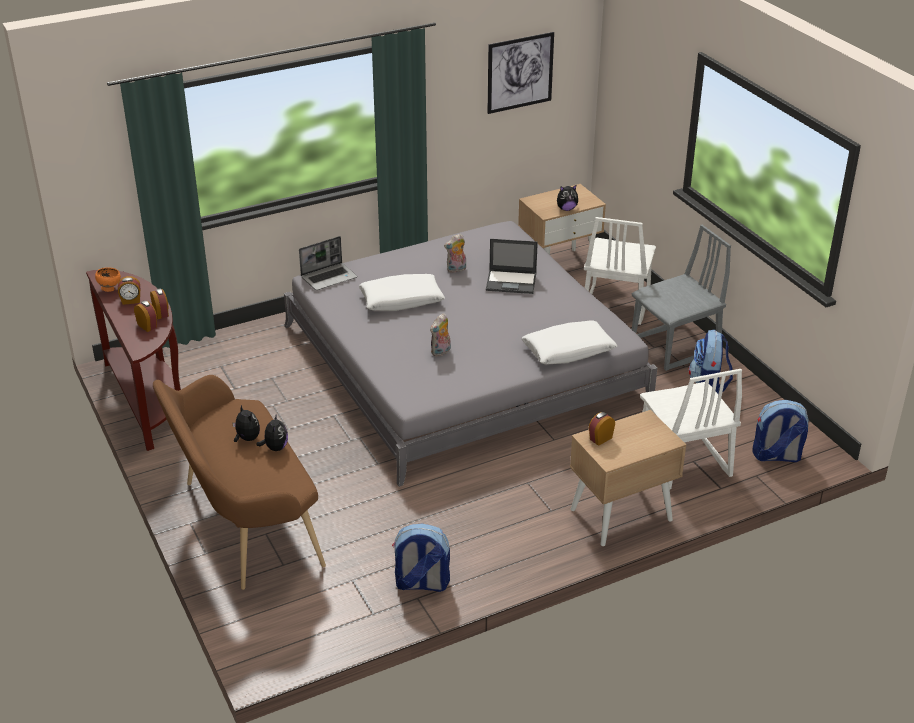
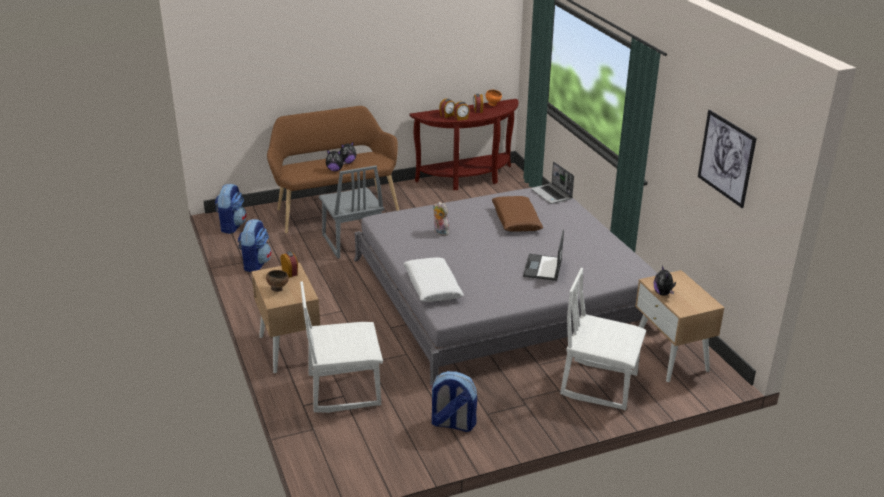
camera: 95 degrees right, 5 degrees down
(401, 300) = (516, 220): white pillow -> brown pillow
(456, 269) = (563, 244): plush toy -> none
(641, 442) = (278, 289): none -> brown bowl
(675, 347) = (522, 413): grey chair -> grey chair (352, 243)
(776, 456) = (336, 447): backpack -> backpack (231, 226)

